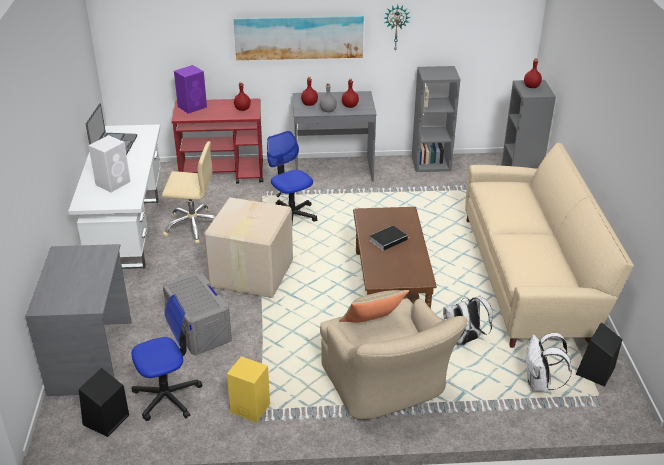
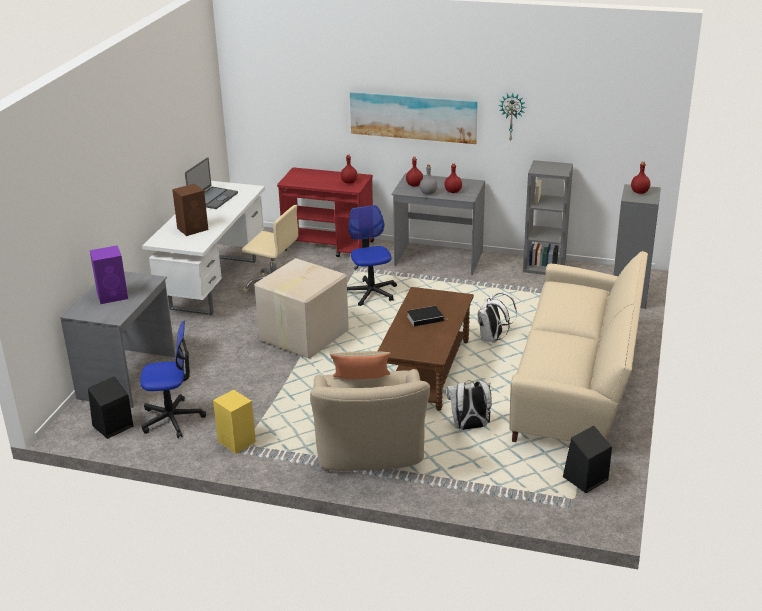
camera: 20 degrees right, 5 degrees down
(113, 183) = (193, 229): white speaker -> brown speaker
(193, 106) = (304, 174): purple speaker -> purple speaker (113, 295)
(198, 328) = (230, 371): grey storage box -> none
(539, 384) = (519, 478): white backpack -> white backpack (492, 338)

